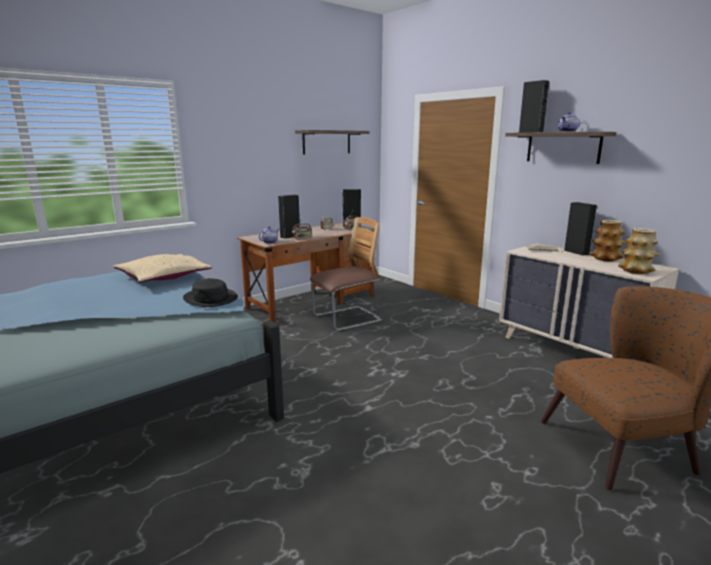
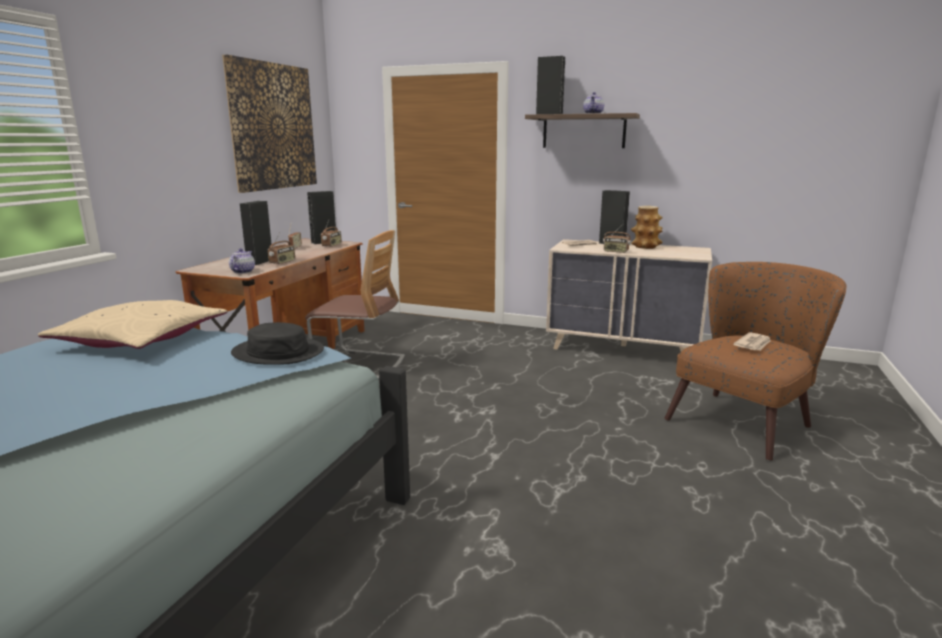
camera: 30 degrees left, 0 degrees up
(326, 142) = (273, 127): shelf -> picture
(347, 319) = (360, 364): chair -> chair turned 75 degrees clockwise
(564, 260) = (615, 251): none -> radio
(629, 371) = (753, 344): none -> newspaper
(636, 271) = (686, 254): vase -> none

